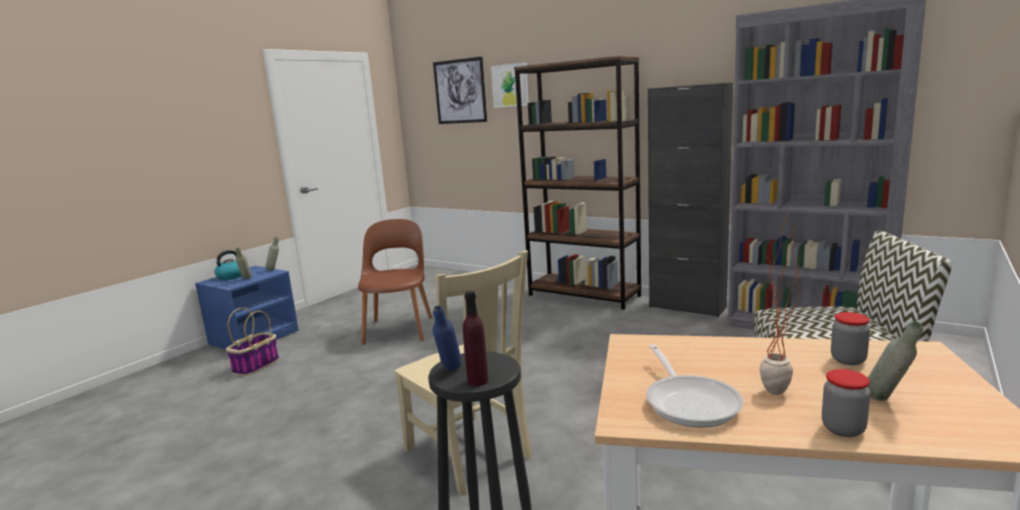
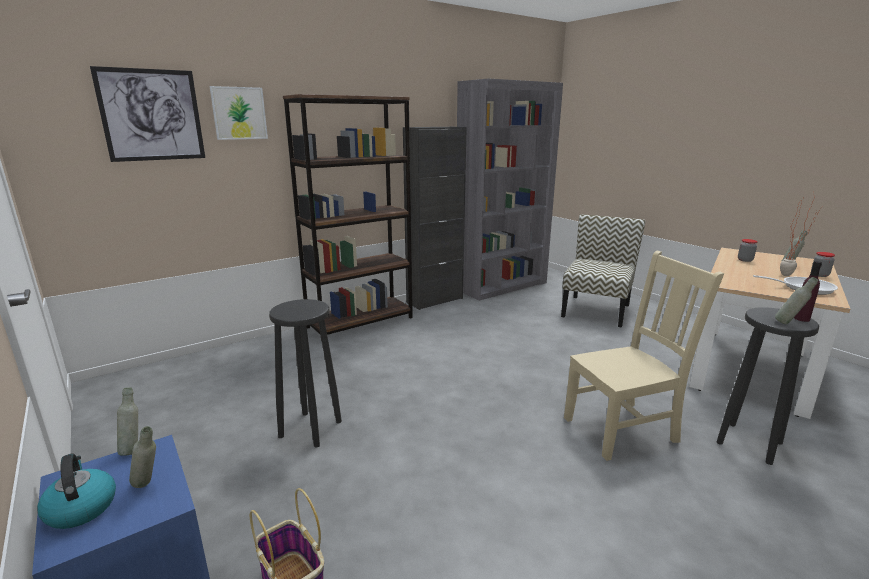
camera: 70 degrees left, 5 degrees up
(399, 328) = (311, 428): brown chair -> black stool
(449, 372) = (789, 324): blue bottle -> grey bottle

